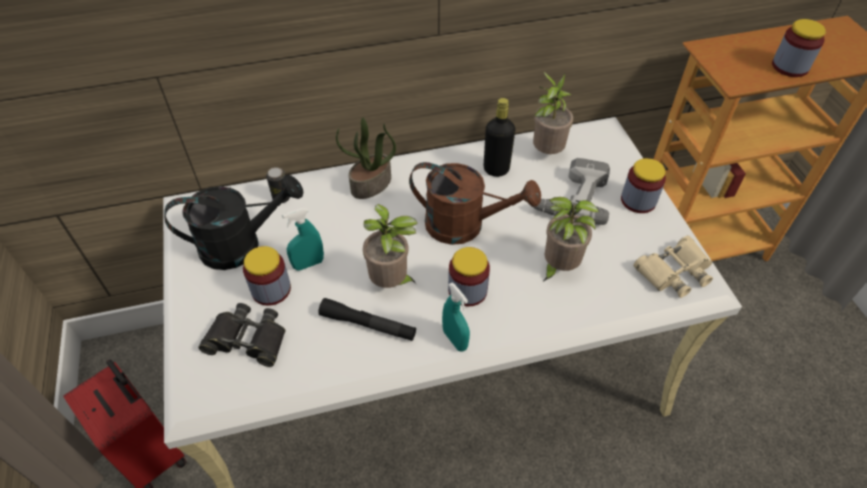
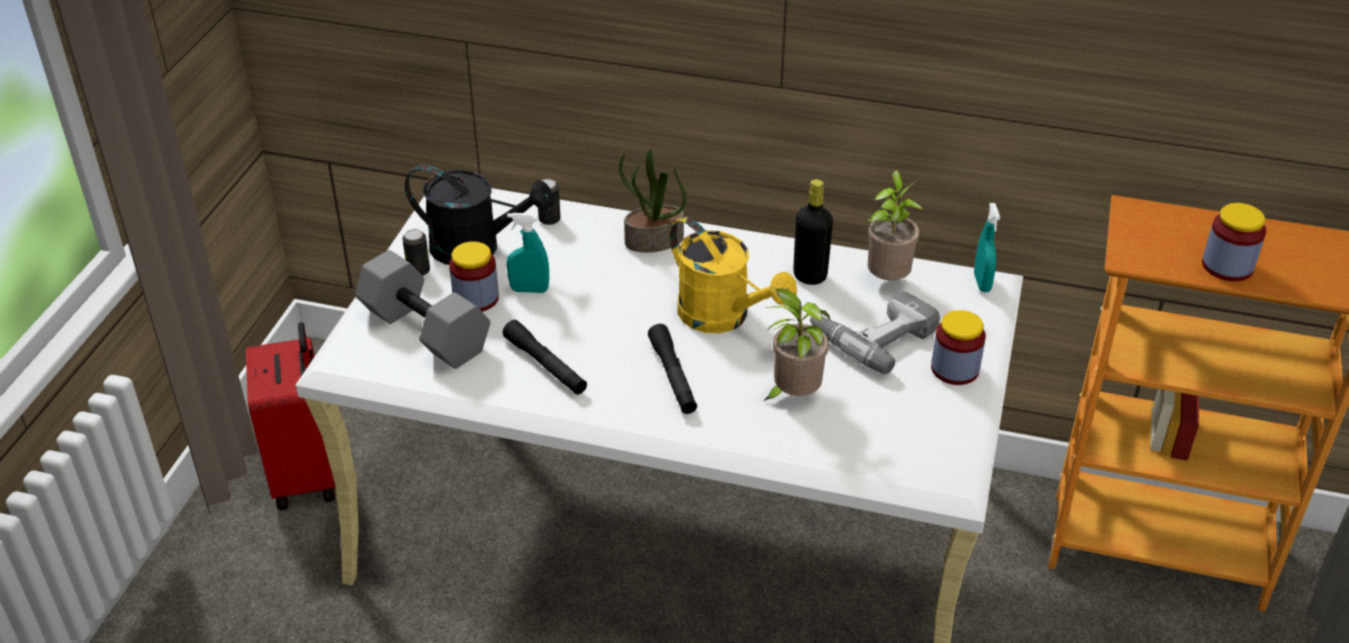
camera: 30 degrees right, 10 degrees down
(206, 285) = (418, 270): none -> can
(247, 340) = (422, 331): black binoculars -> grey dumbbell
(391, 283) = (599, 339): potted plant -> none
(455, 340) = (622, 413): turquoise spray bottle -> turquoise spray bottle (982, 283)
(465, 226) = (723, 317): brown watering can -> yellow watering can
(467, 290) = (673, 376): jar -> black flashlight
(674, 271) = (927, 452): beige binoculars -> none

